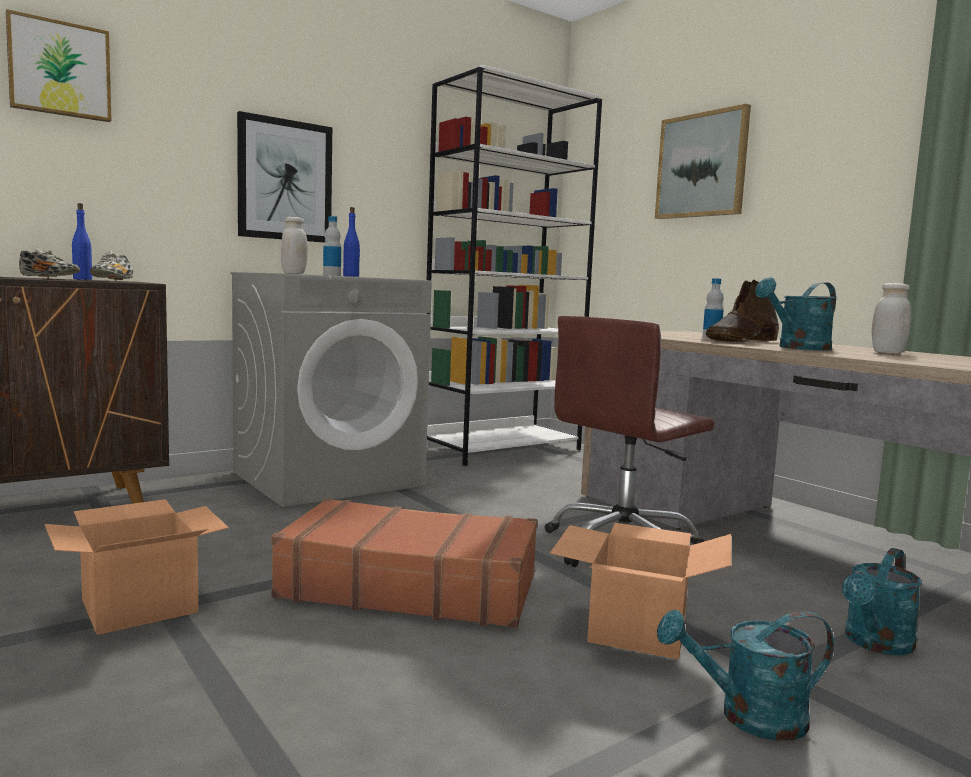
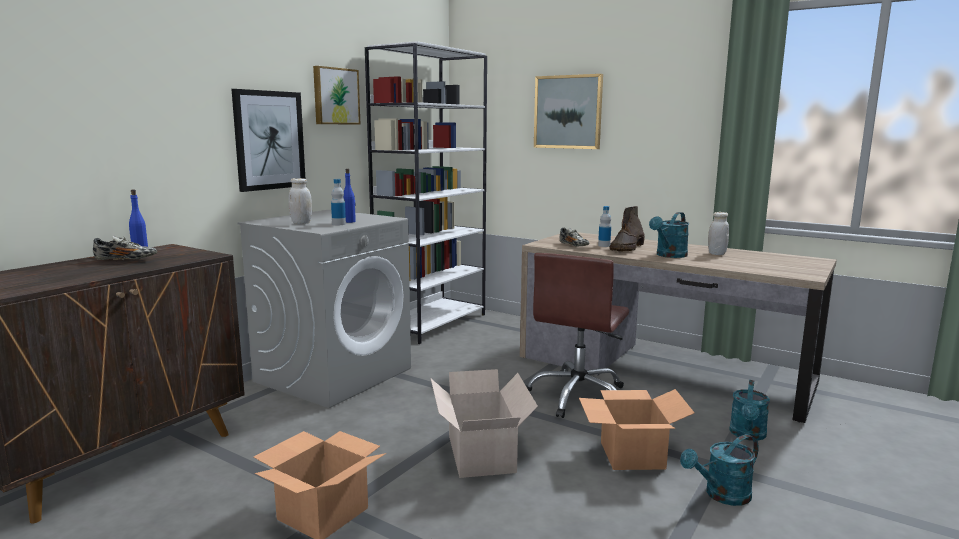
camera: 20 degrees left, 5 degrees up
(59, 69) = (94, 70): picture -> picture (335, 96)
(113, 281) = (183, 256): shoe -> shoe (574, 246)
(409, 586) = (480, 455): brown suitcase -> cardboard box

